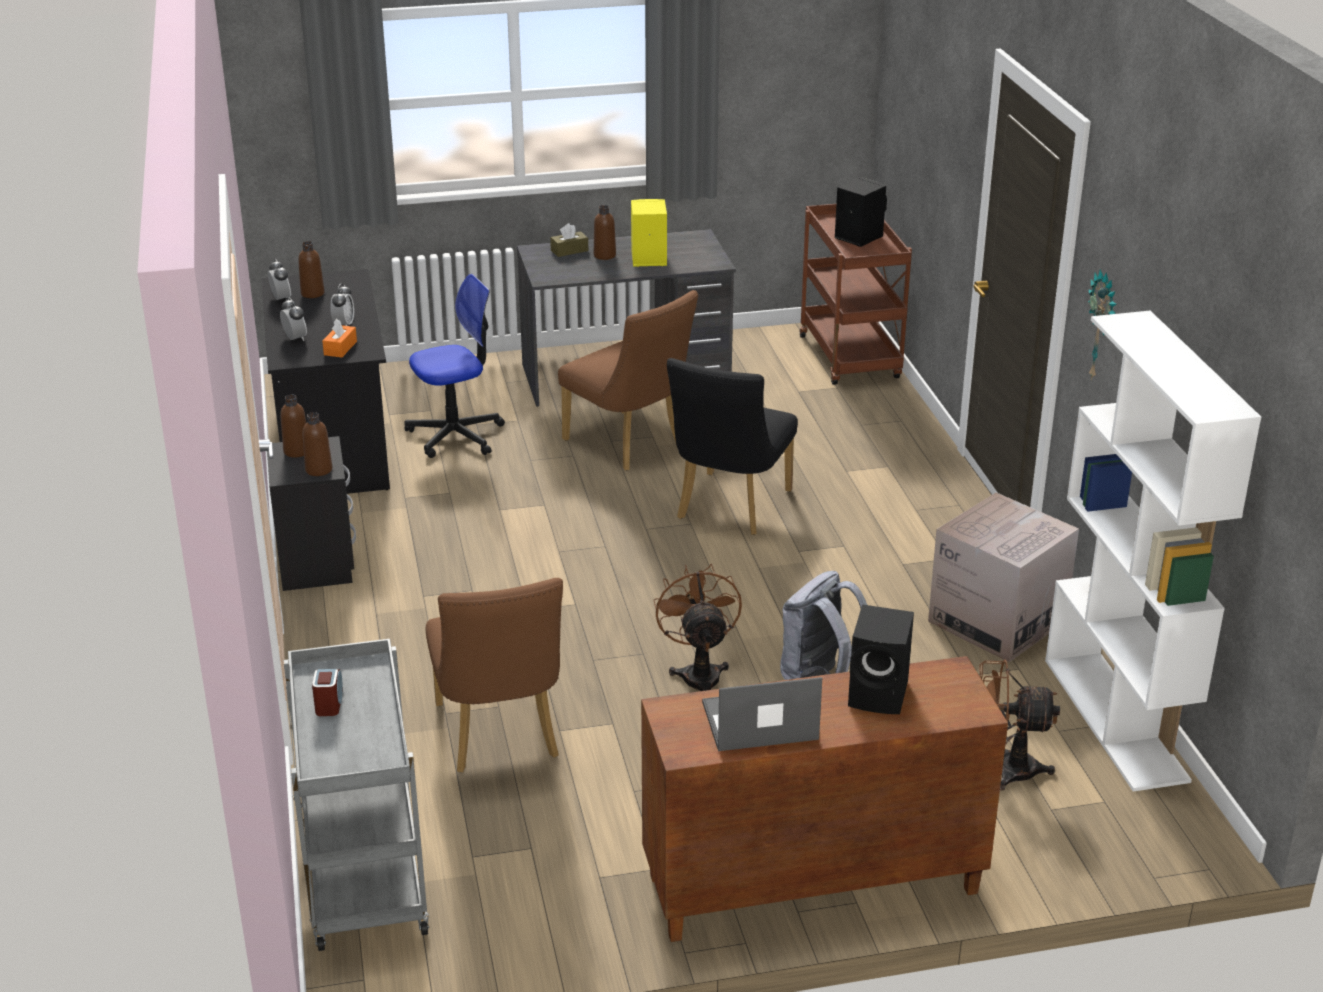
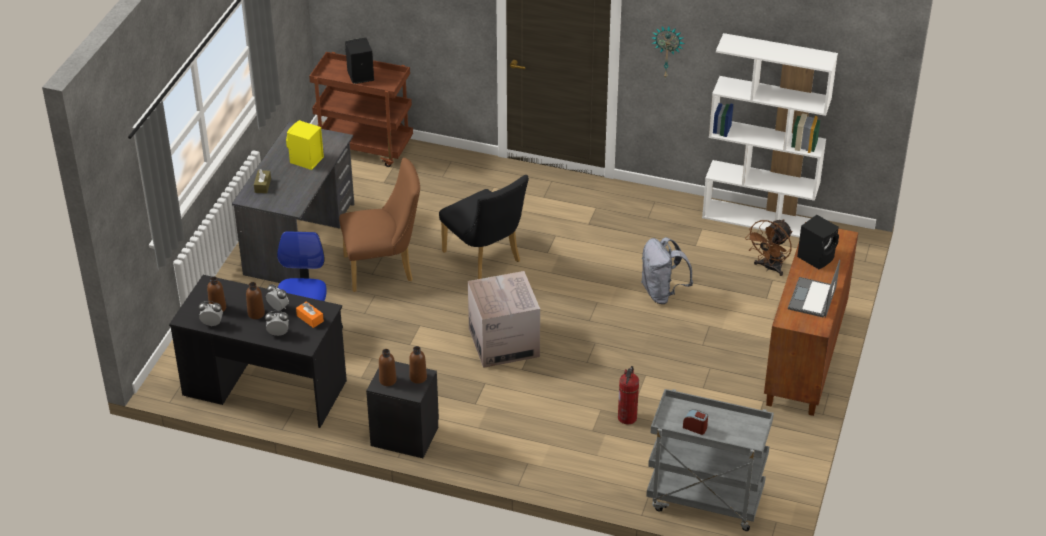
camera: 60 degrees left, 10 degrees up
(499, 737) = (627, 418): brown chair -> fire extinguisher
(604, 255) = (284, 175): brown bottle -> brown bottle (256, 314)
(699, 673) = (627, 330): brown fan -> none
(997, 621) = (660, 217): cardboard box -> cardboard box (504, 342)

